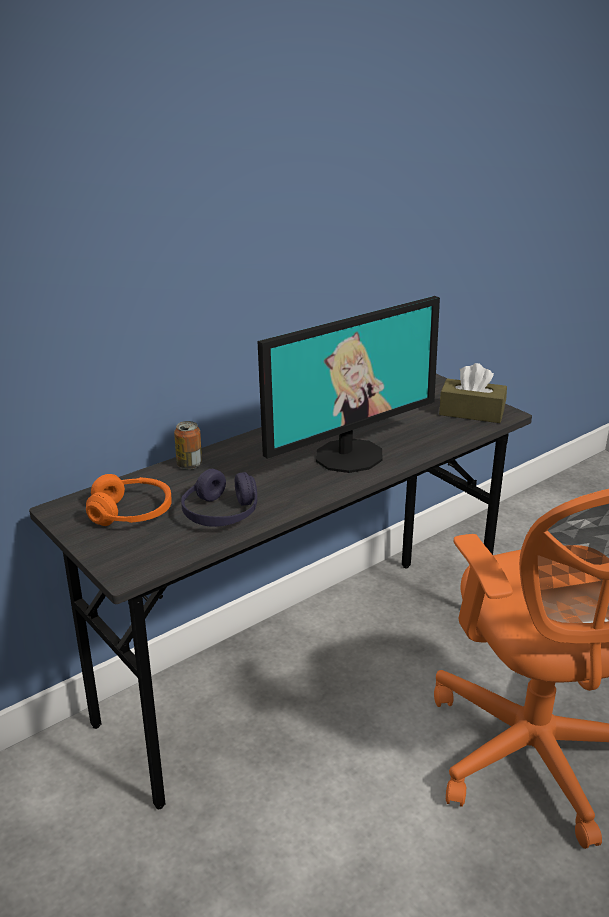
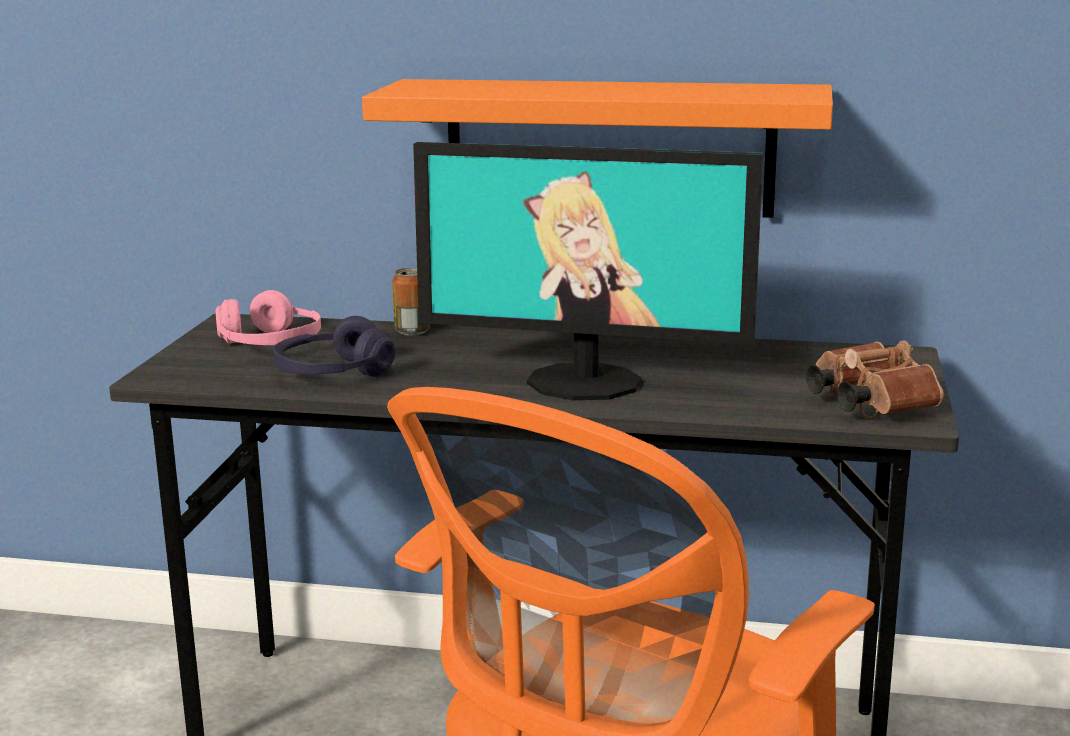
camera: 50 degrees right, 10 degrees down
(131, 513) = (270, 344): orange headphones -> pink headphones
(273, 305) = (609, 147): none -> orange shelf
(471, 412) = (867, 403): brown tissue box -> brown binoculars

